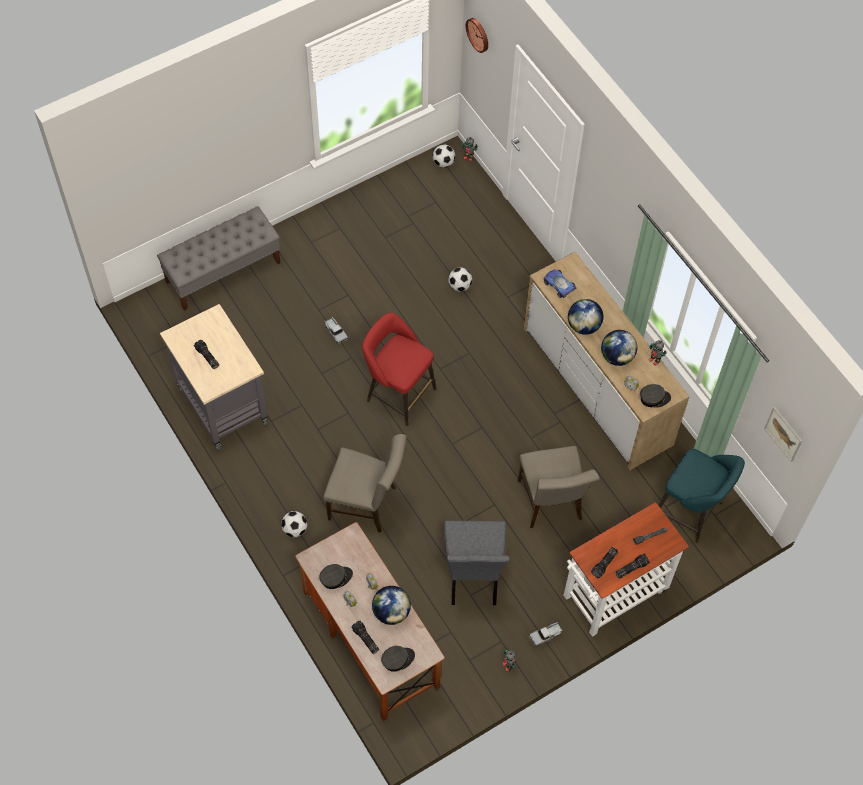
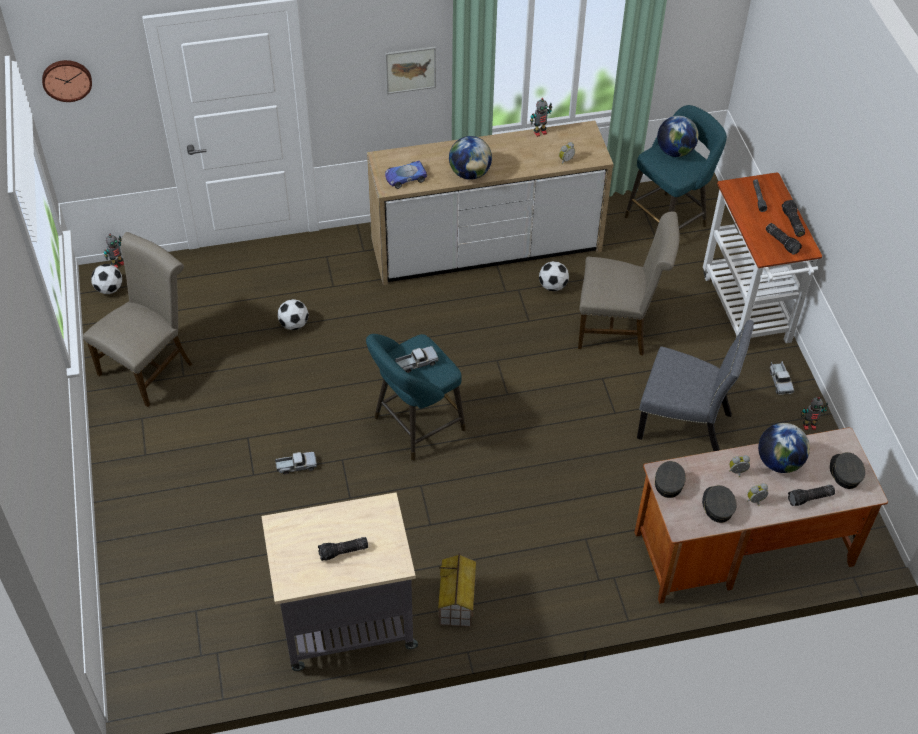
camera: 70 degrees left, 10 degrees down
(223, 272) = (134, 567): grey bench -> none
(261, 465) = (457, 602): none -> toy house
(295, 529) = (566, 589): football -> football (553, 286)
(367, 503) = (556, 501): beige chair -> beige chair (150, 366)
(398, 393) = (415, 426): red stool -> turquoise stool
(400, 357) = (416, 363): none -> toy truck
(617, 356) = (522, 159): globe -> globe (675, 151)
(654, 398) = (587, 147): grey cap -> grey cap (668, 482)
(784, 433) = (708, 31): picture -> picture (410, 69)

